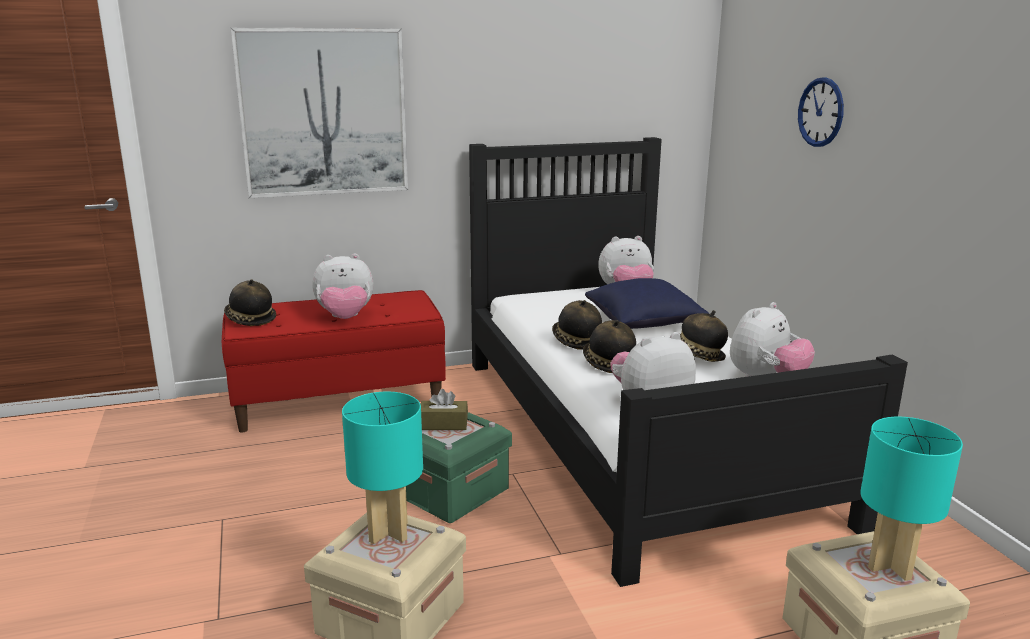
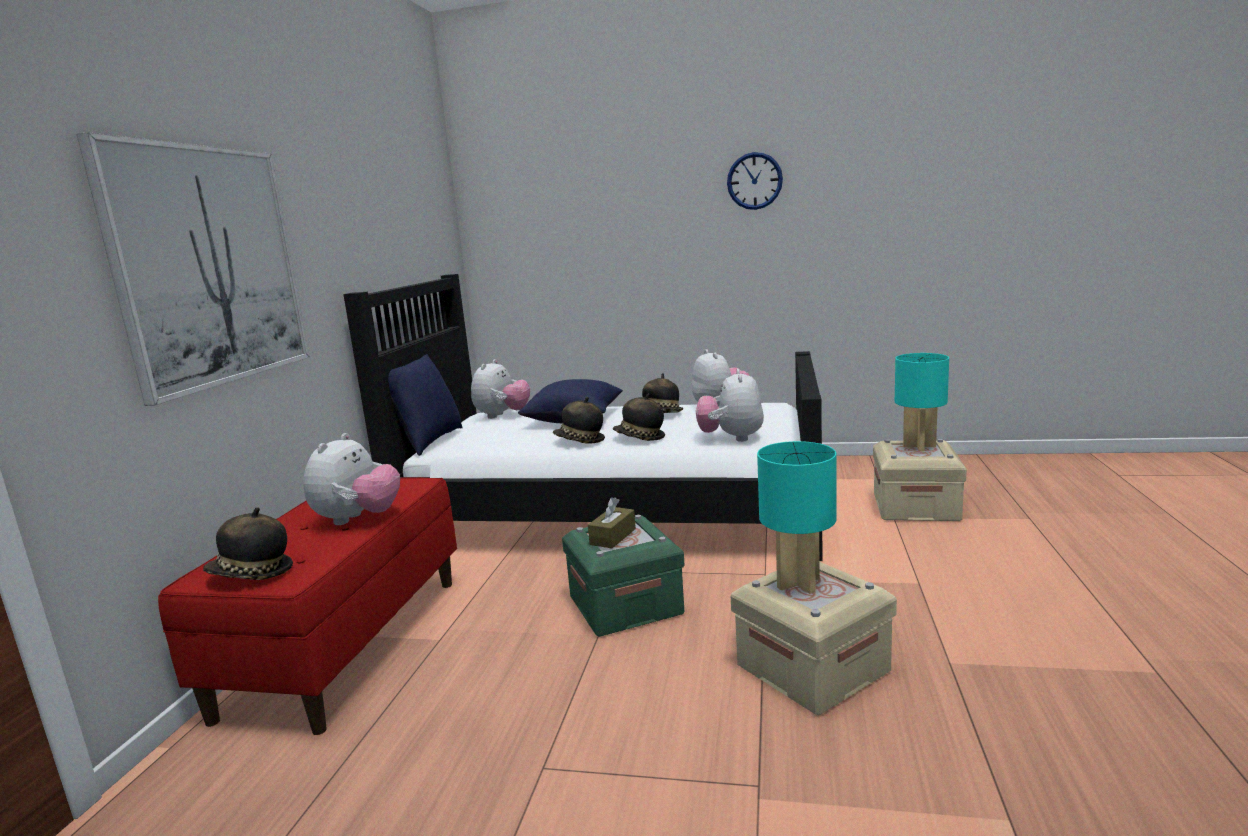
camera: 60 degrees left, 5 degrees down
(535, 290) = (428, 442): none -> blue pillow
(821, 112) = (611, 223): wall clock -> wall clock (754, 181)

